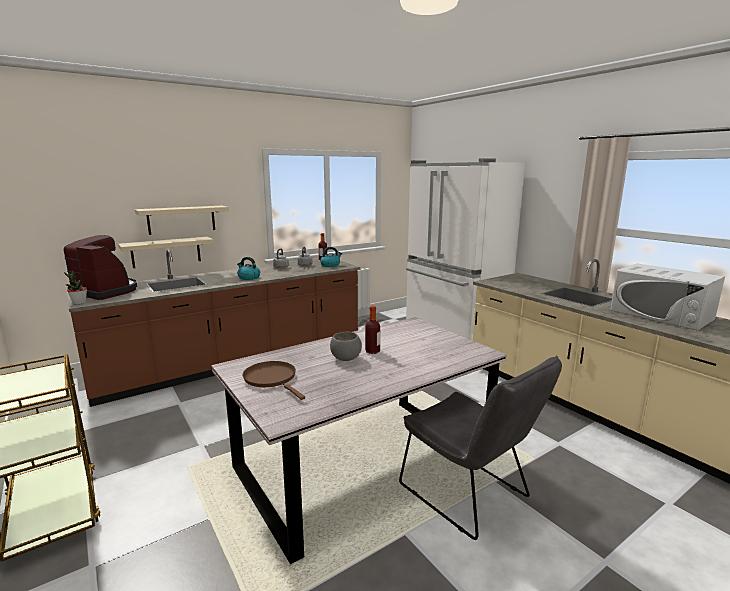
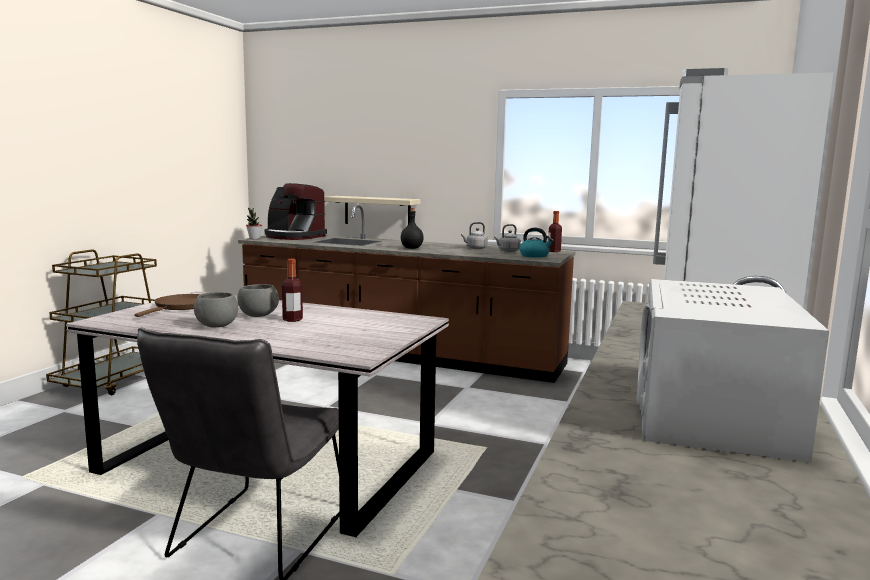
camera: 55 degrees right, 5 degrees down
(106, 291) = (293, 237): coffee machine -> coffee machine turned 120 degrees clockwise
(181, 219) = (396, 176): beige shelf -> none
(248, 277) = (411, 248): kettle -> black bottle
(363, 376) = (216, 326): none -> grey bowl

